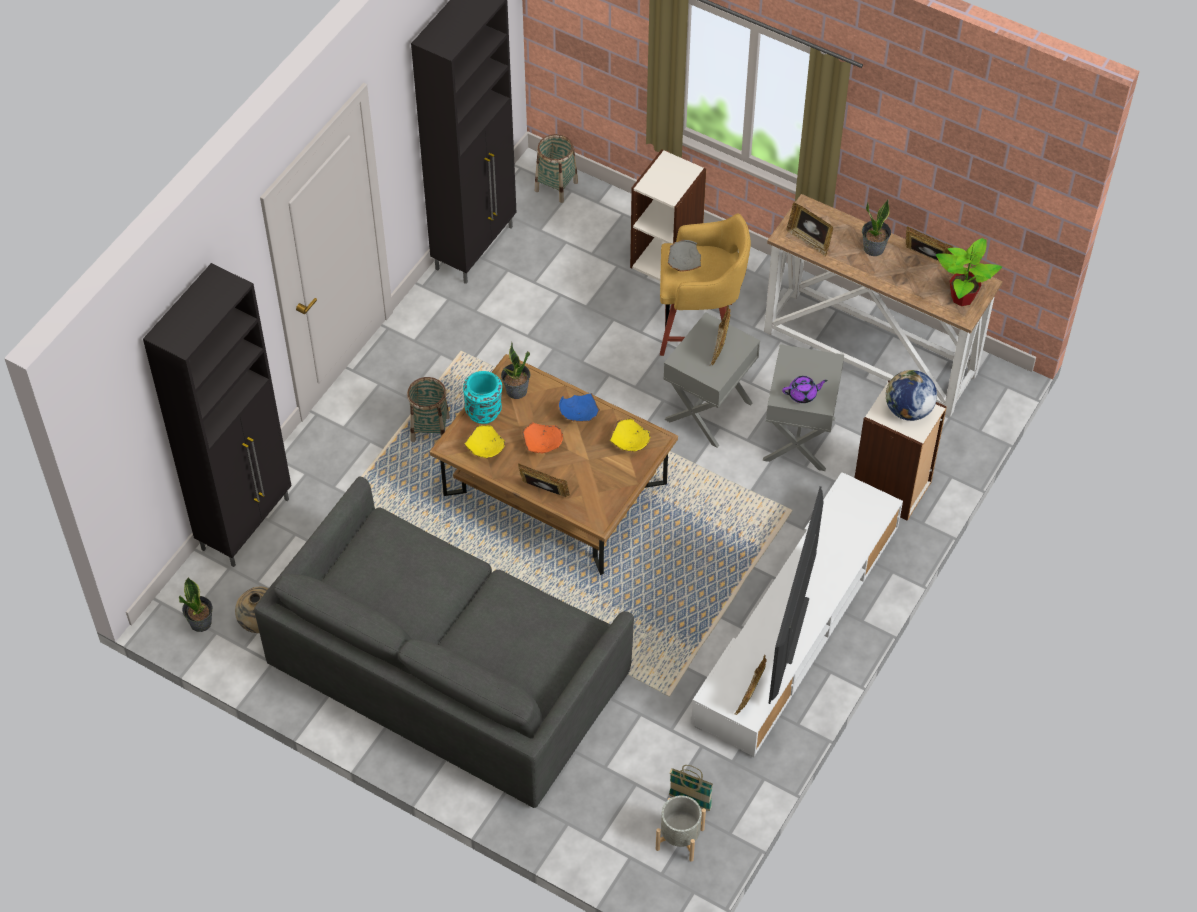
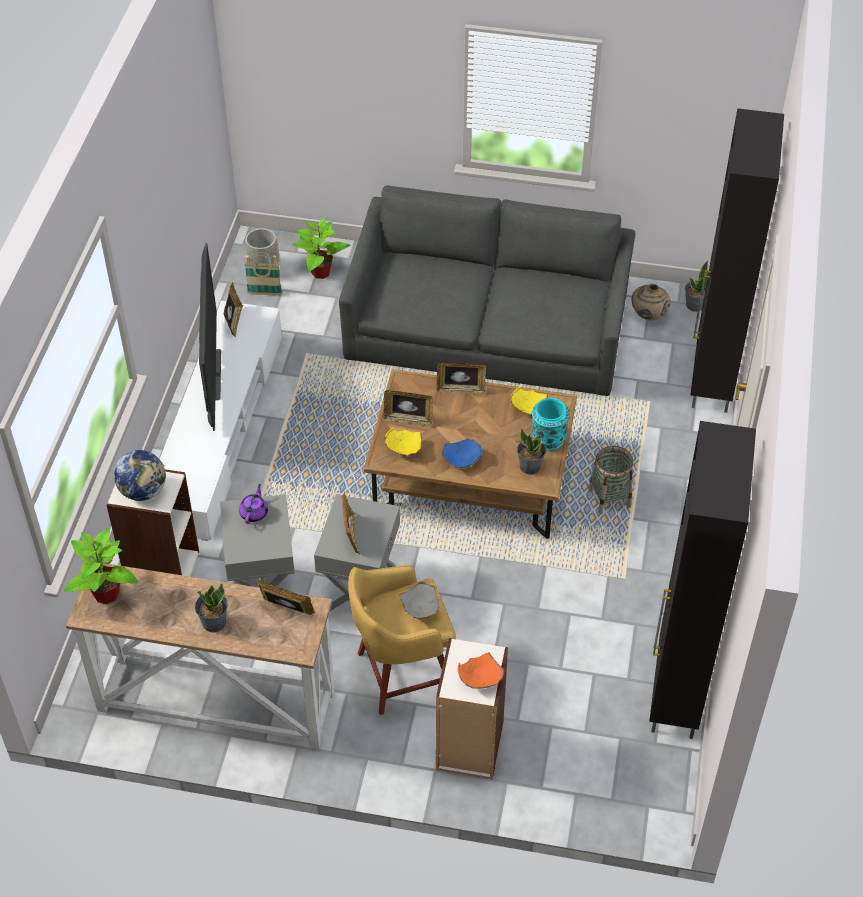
camera: 160 degrees right, 5 degrees down
(542, 445) = (481, 427): orange bowl -> orange bowl (480, 680)
(556, 186) = (631, 799): basket -> none
(611, 812) = (320, 272): none -> potted plant
(803, 394) = (254, 513): purple teapot -> purple teapot turned 135 degrees clockwise
(926, 259) = (154, 626): picture frame -> picture frame (408, 419)

